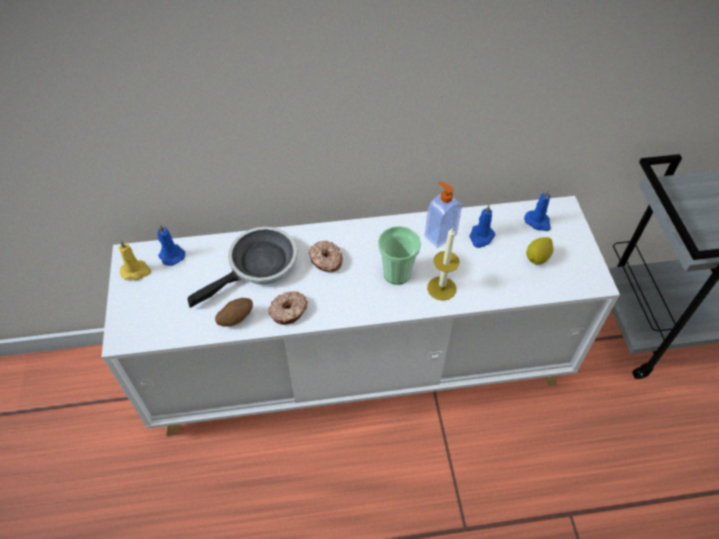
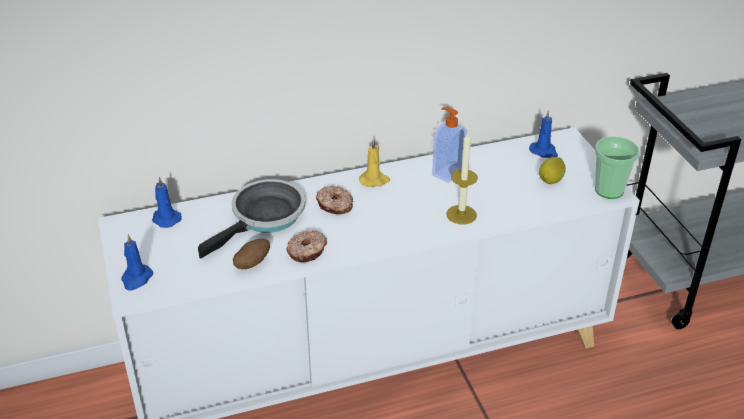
camera: 10 degrees left, 15 degrees down
(136, 271) = (130, 237): yellow candle -> yellow candle (374, 180)
(397, 273) = (412, 208): cup -> cup (609, 190)
(481, 237) = (490, 169): blue candle -> blue candle (136, 279)

